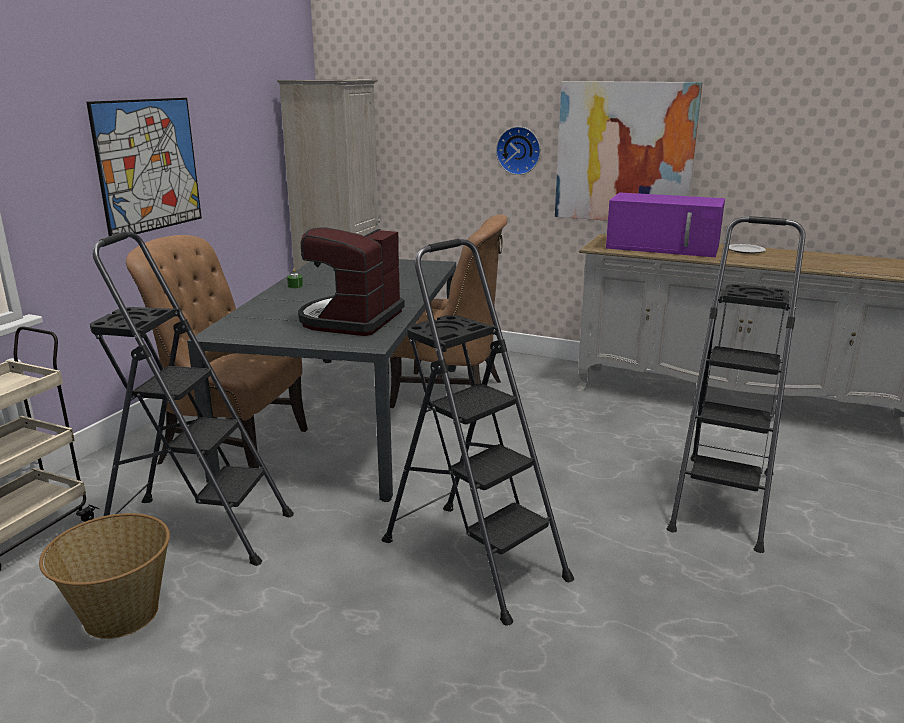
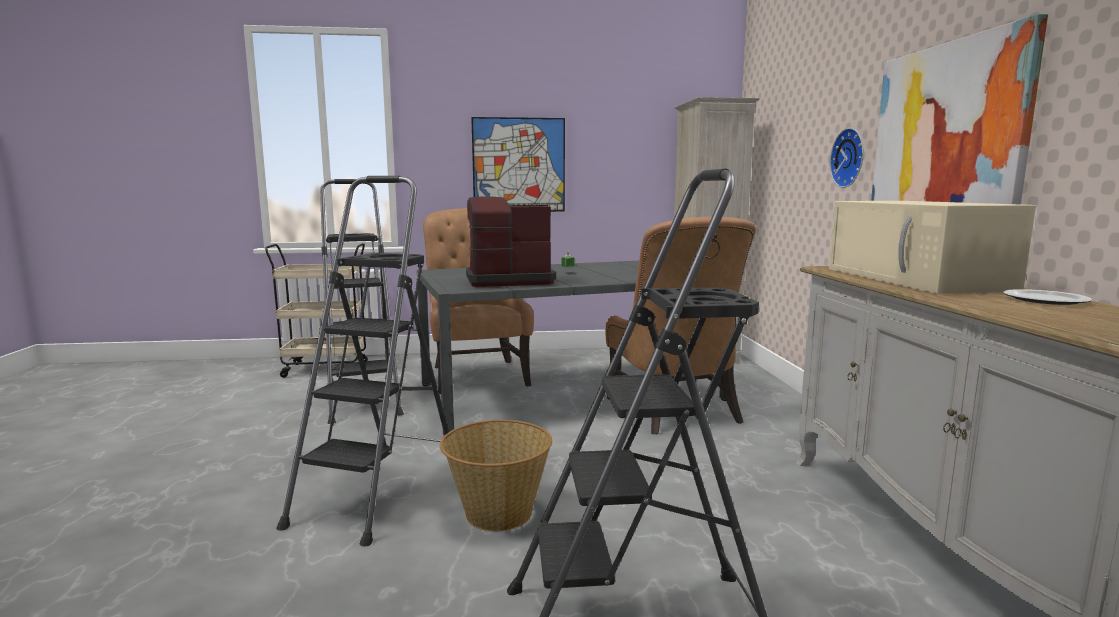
camera: 60 degrees right, 10 degrees down
(119, 614) = (260, 408): basket -> basket (498, 513)
(664, 247) = (917, 279): purple microwave -> beige microwave

